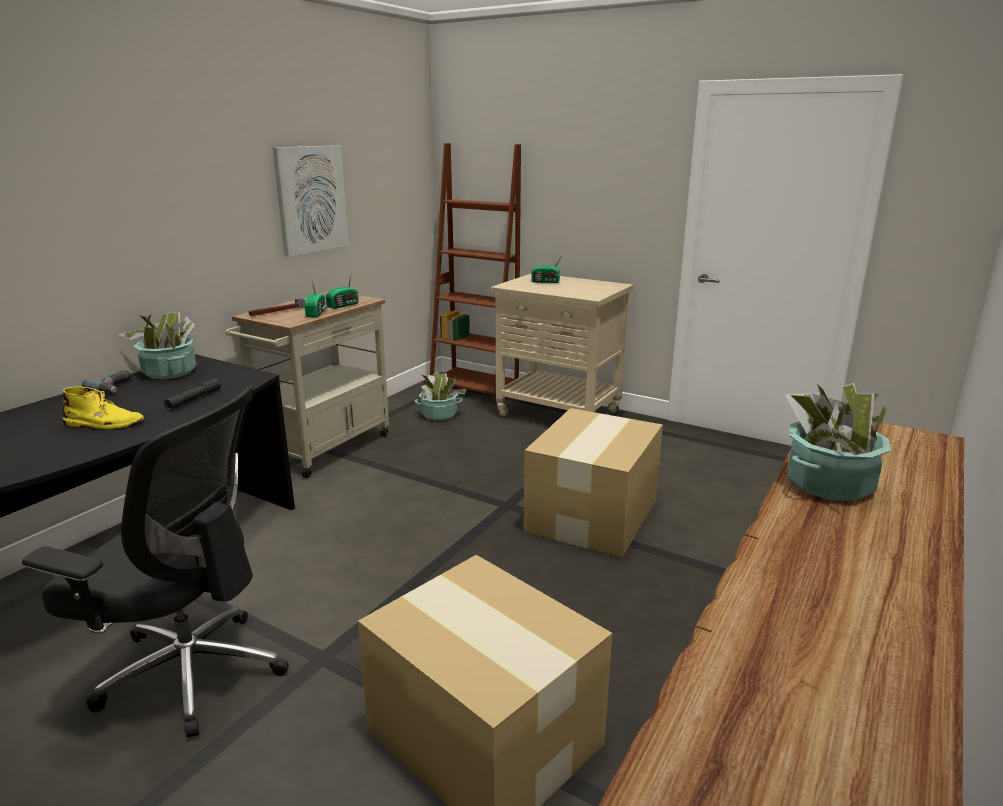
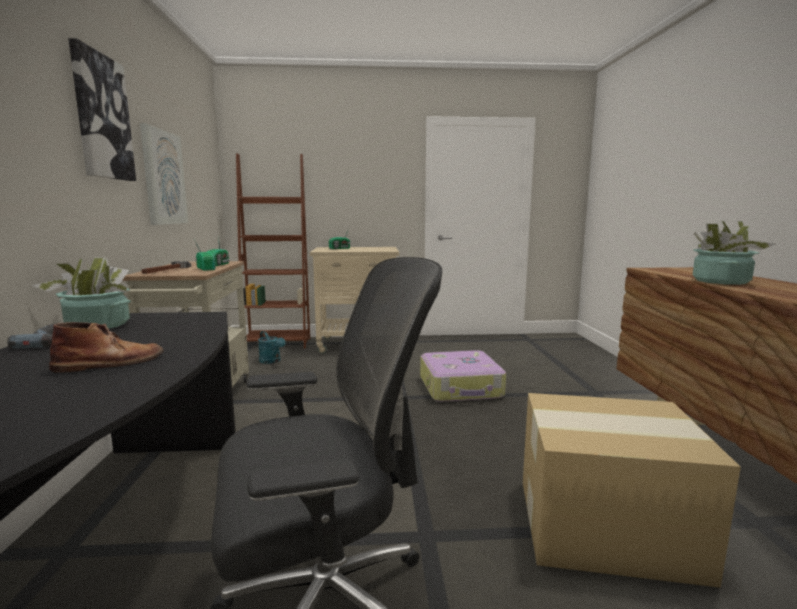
camera: 35 degrees left, 10 degrees down
(104, 423) = (111, 363): yellow boot -> brown boot
(194, 399) = (180, 334): grey flashlight -> none
(212, 158) = (101, 117): none -> picture
(439, 415) = (272, 361): potted plant -> turquoise watering can
(593, 515) = (461, 387): cardboard box -> suitcase

